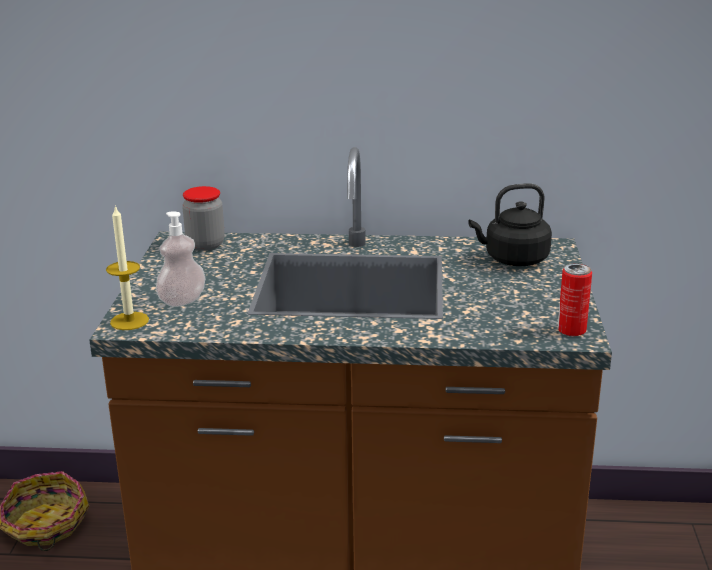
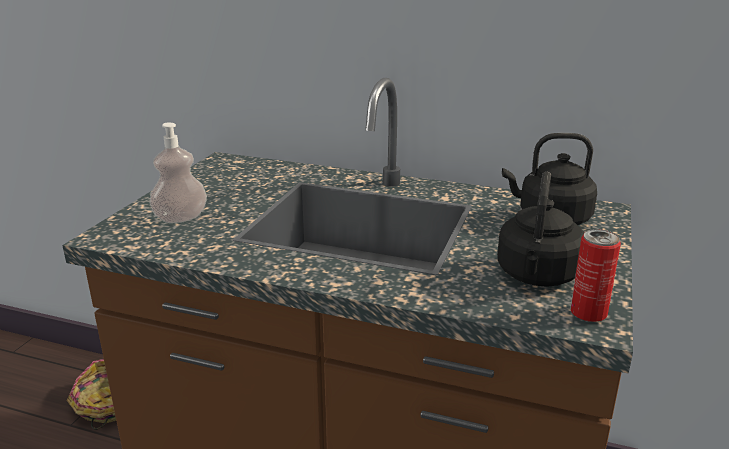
camera: 15 degrees right, 0 degrees up
(129, 321) = (115, 231): candle -> none
(205, 244) = (245, 168): jar -> none
(522, 308) = (537, 276): none -> black kettle

